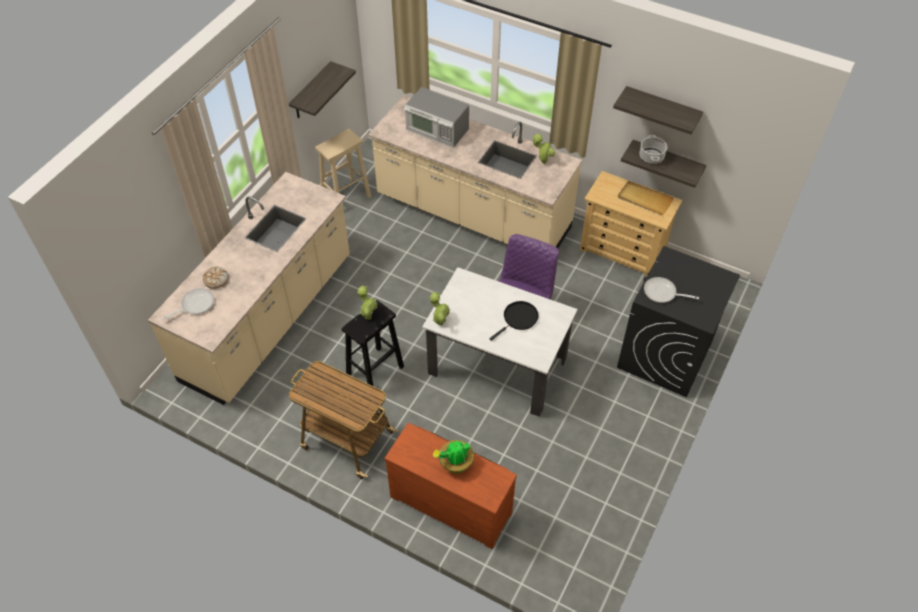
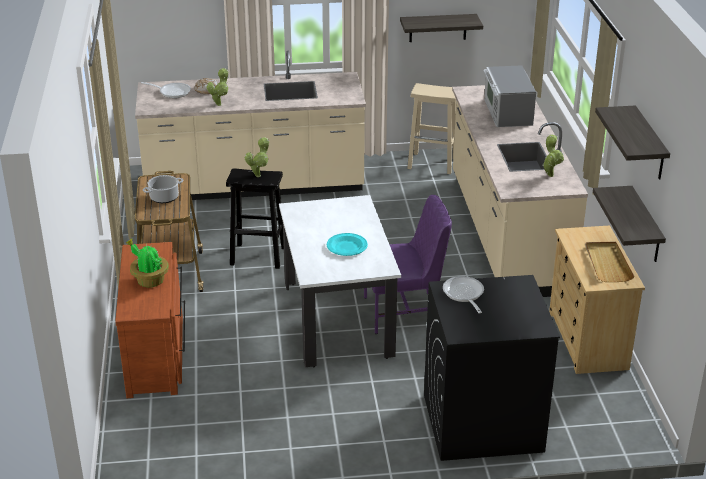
camera: 55 degrees right, 20 degrees down
(439, 322) = (293, 209): potted plant -> potted plant (220, 104)
(519, 319) = (347, 247): black frying pan -> turquoise plate
(651, 156) = (623, 203): cooking pot -> cooking pot (164, 197)

